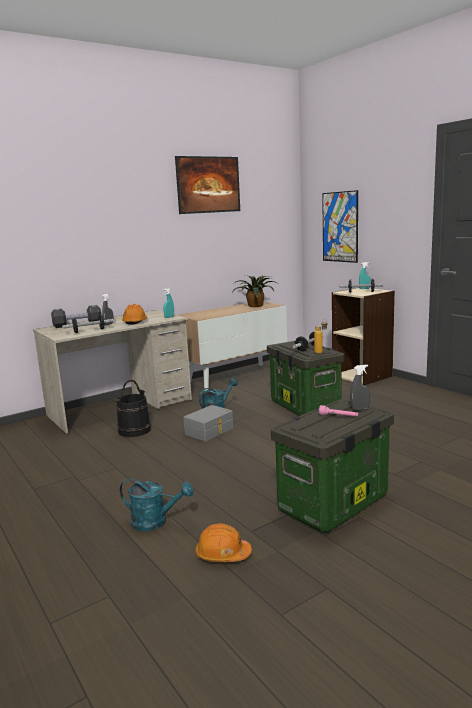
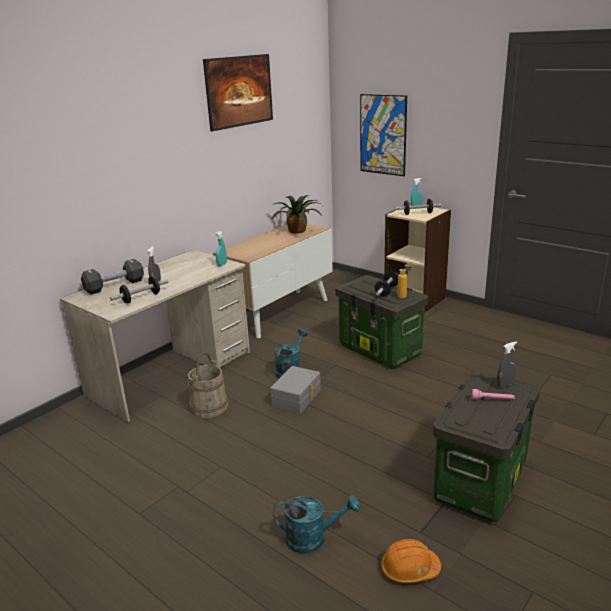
camera: 15 degrees left, 10 degrees up
(134, 430) = (209, 406): black bucket -> beige bucket
(135, 322) = (186, 276): orange hard hat -> none

